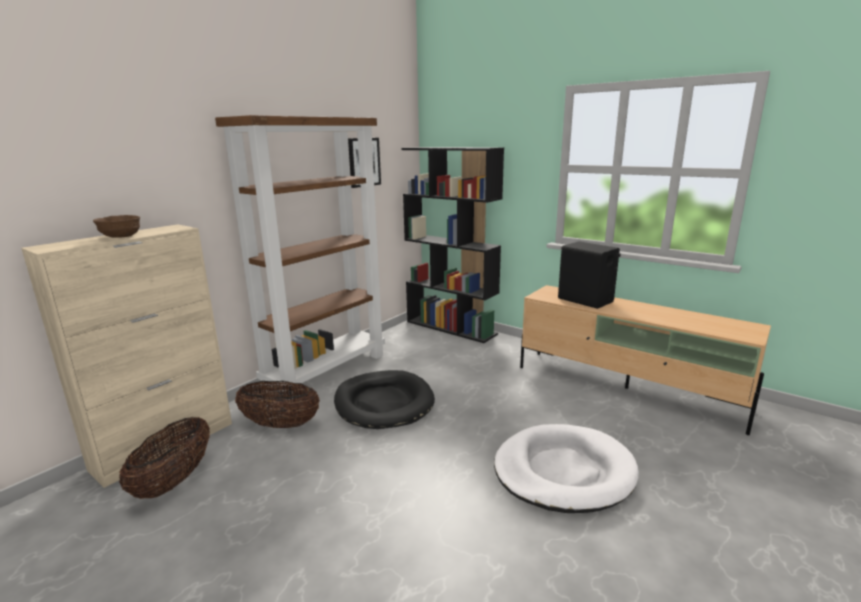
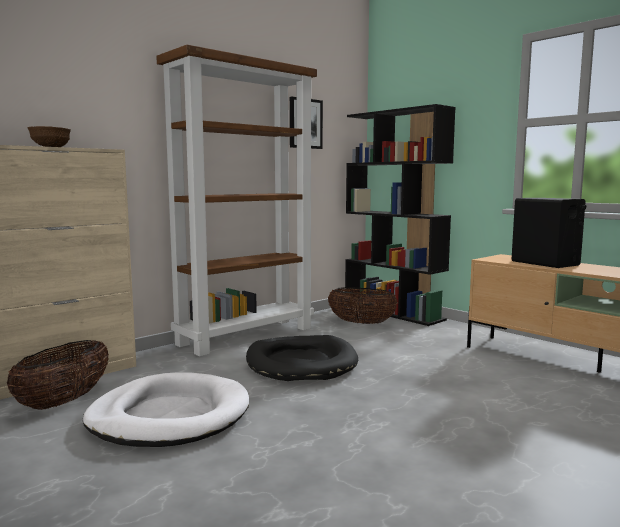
camera: 10 degrees right, 10 degrees down
(280, 424) = (185, 370): basket -> basket (361, 323)
(563, 471) = (501, 434): white dog bed -> white dog bed (169, 416)

